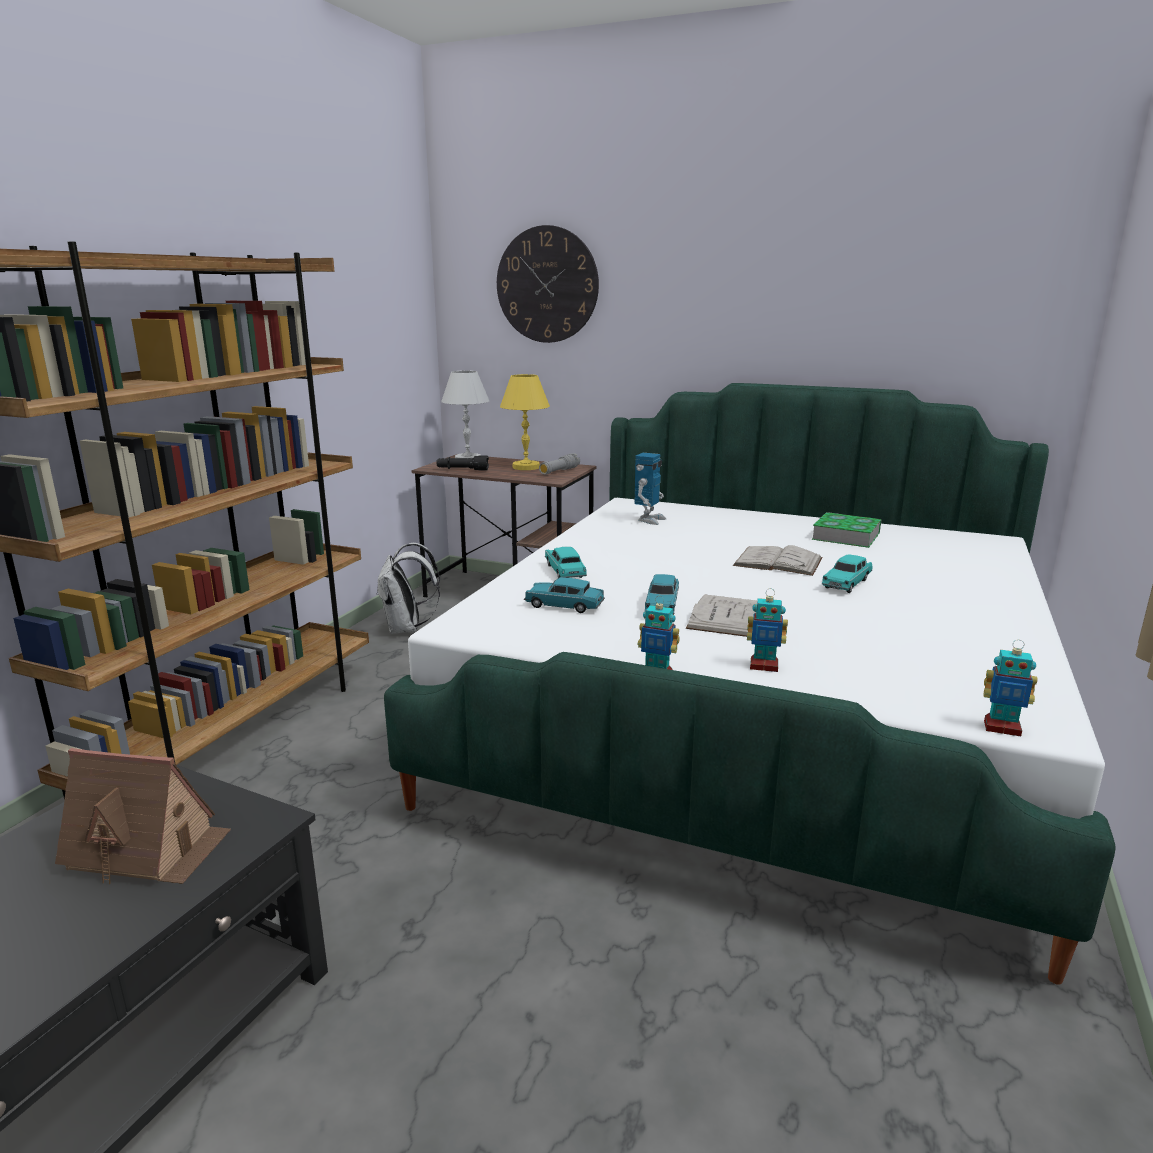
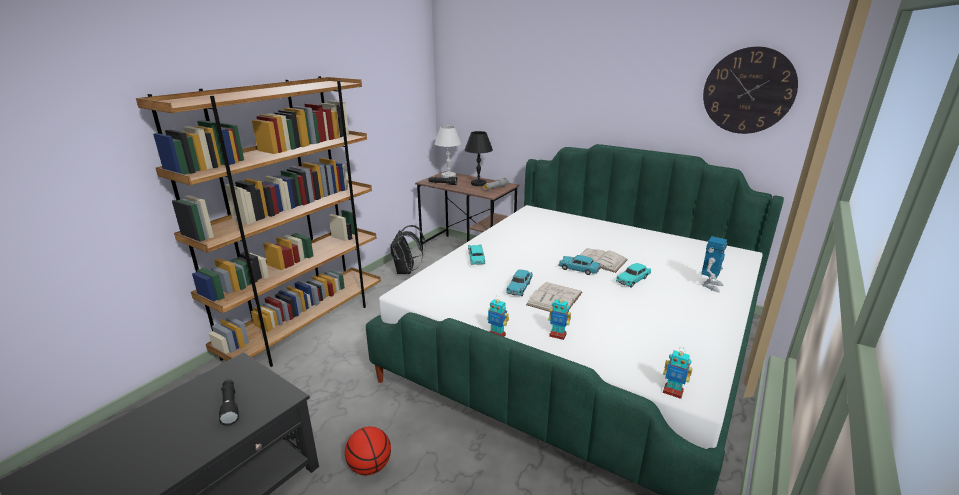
camera: 10 degrees right, 5 degrees up
(148, 849) = (230, 406): toy house -> black flashlight
(407, 629) = (406, 271): white backpack -> black backpack
(433, 957) = (370, 466): none -> basketball
(526, 467) = (478, 184): yellow table lamp -> black table lamp
(547, 285) = (495, 79): wall clock -> wall clock (748, 91)
(564, 606) = (466, 283): turquoise toy car -> turquoise toy car (579, 269)
(649, 520) = (538, 224): toy robot -> toy robot (710, 285)
(846, 536) = (650, 244): book -> none

